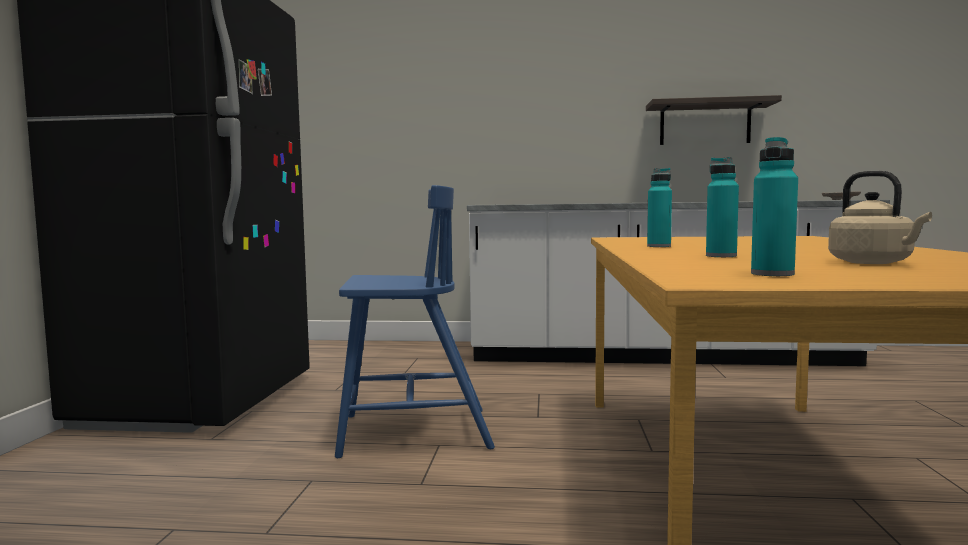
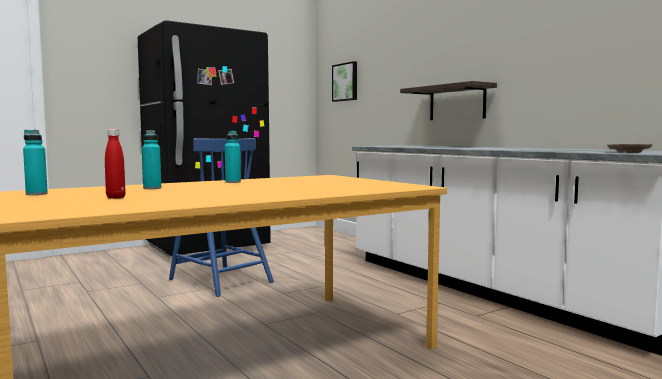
camera: 50 degrees right, 0 degrees up
(327, 116) = (346, 82): none -> picture
(705, 124) = (582, 67): shelf -> shelf (457, 103)
(874, 263) = (116, 197): beige kettle -> red bottle

